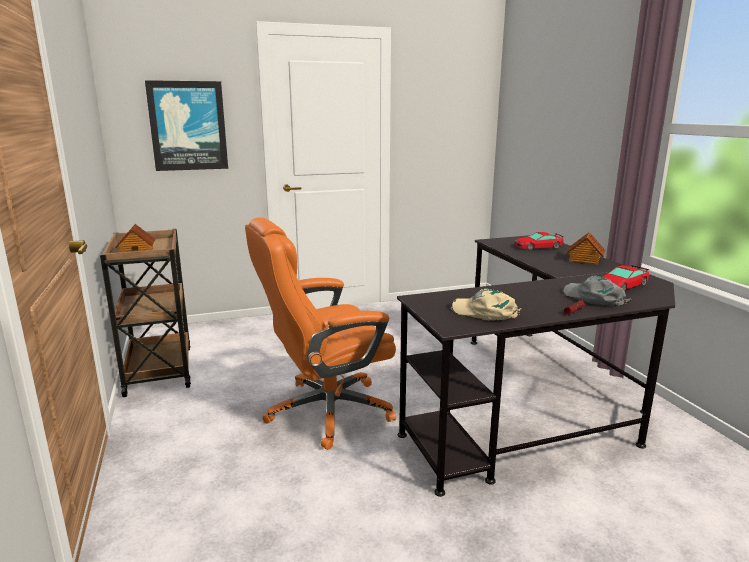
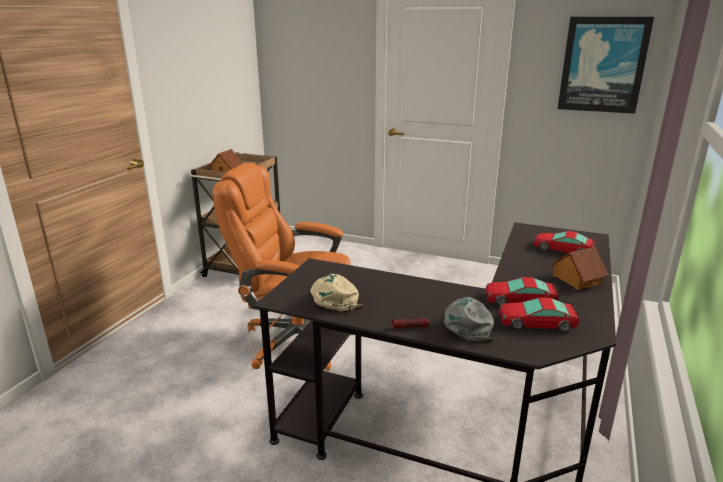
camera: 40 degrees right, 5 degrees up
(188, 126) = (316, 68): picture -> picture (603, 65)
(586, 278) = (520, 300): none -> toy car

